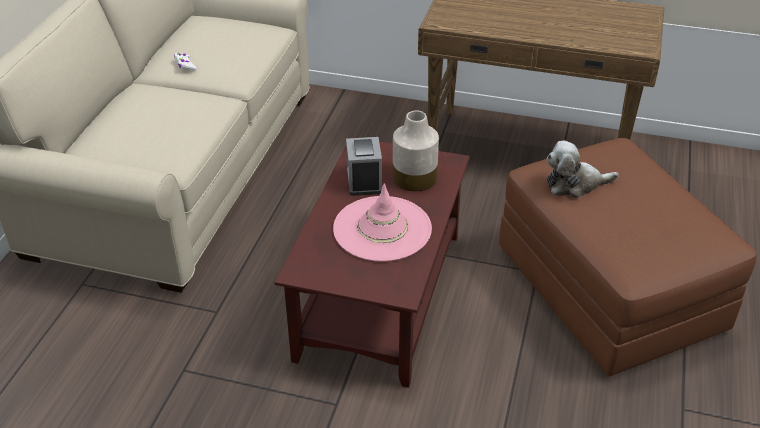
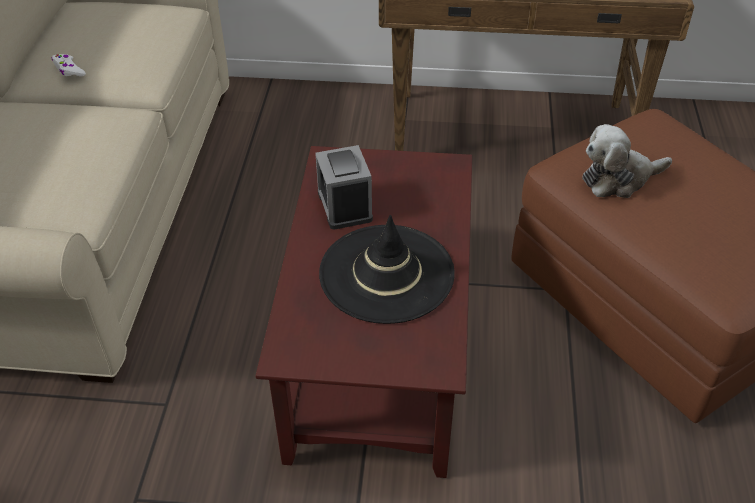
camera: 10 degrees left, 5 degrees up
(382, 229) = (386, 273): pink hat -> black hat
(415, 177) = (410, 192): beige vase -> none

